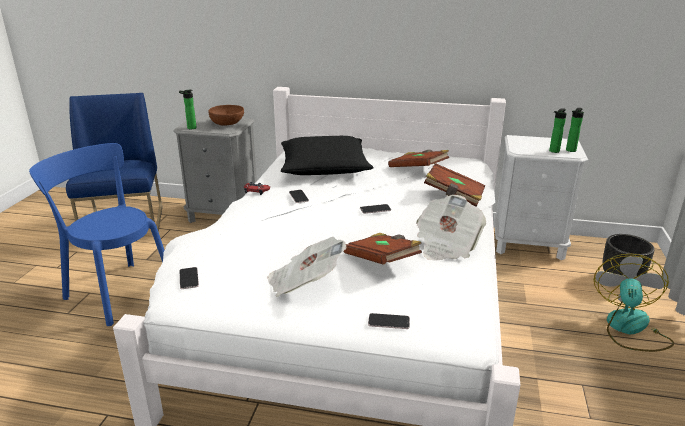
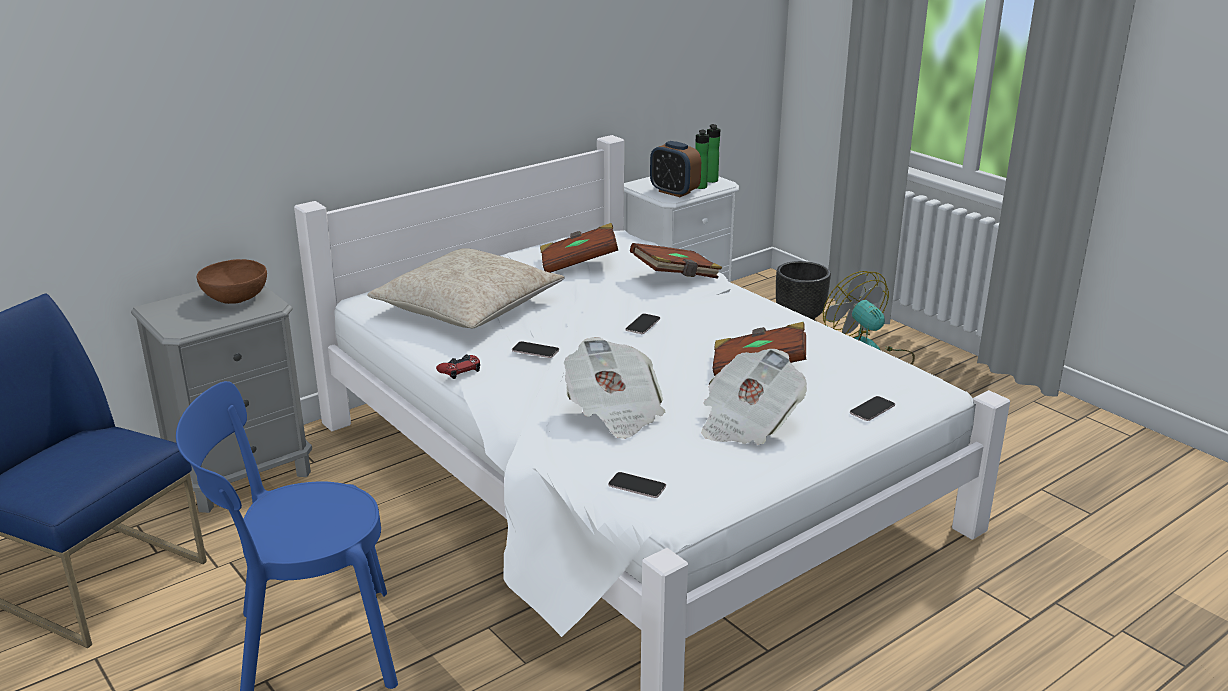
camera: 50 degrees left, 0 degrees up
(190, 128) = (193, 327): bottle -> none
(324, 167) = (467, 307): black pillow -> beige pillow
(446, 245) = (772, 326): newspaper -> newspaper (614, 412)
(529, 148) = (674, 192): none -> alarm clock

